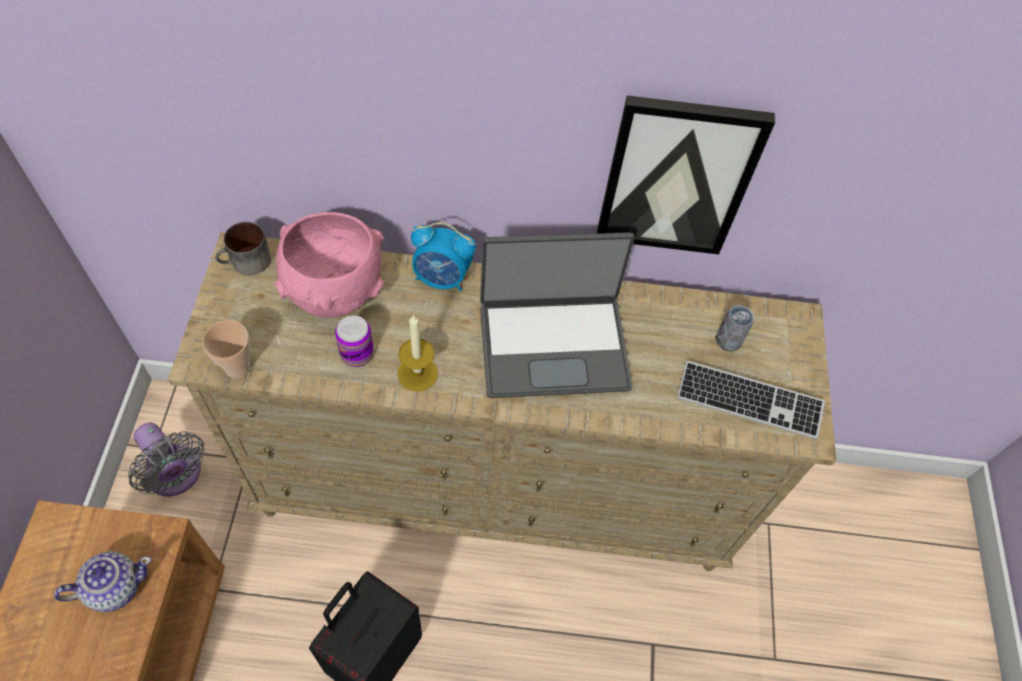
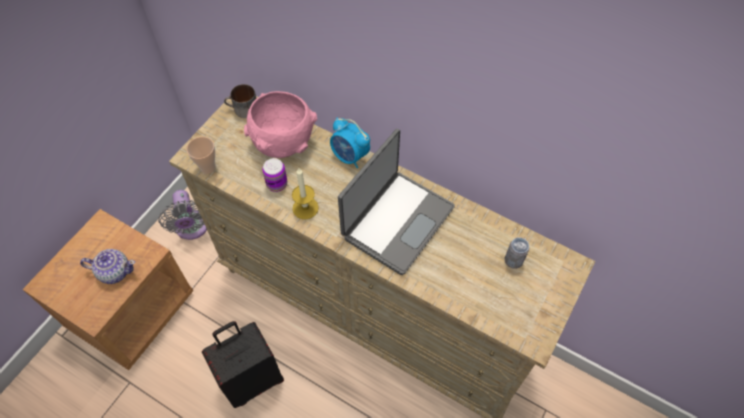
camera: 30 degrees right, 0 degrees up
(553, 345) = (396, 221): laptop -> laptop turned 75 degrees counterclockwise
(677, 177) = (498, 137): picture -> none
(749, 401) = (506, 304): keyboard -> none

